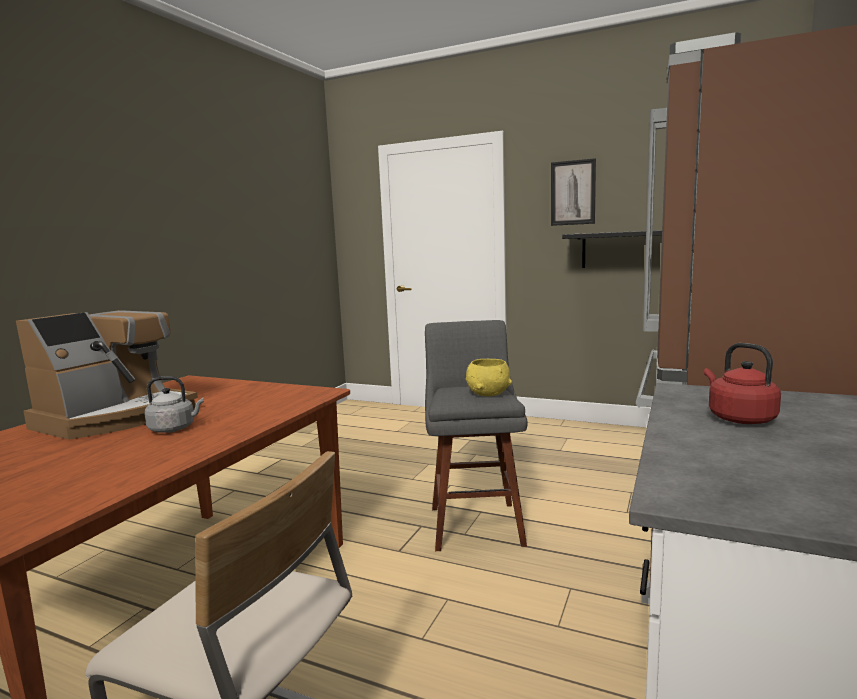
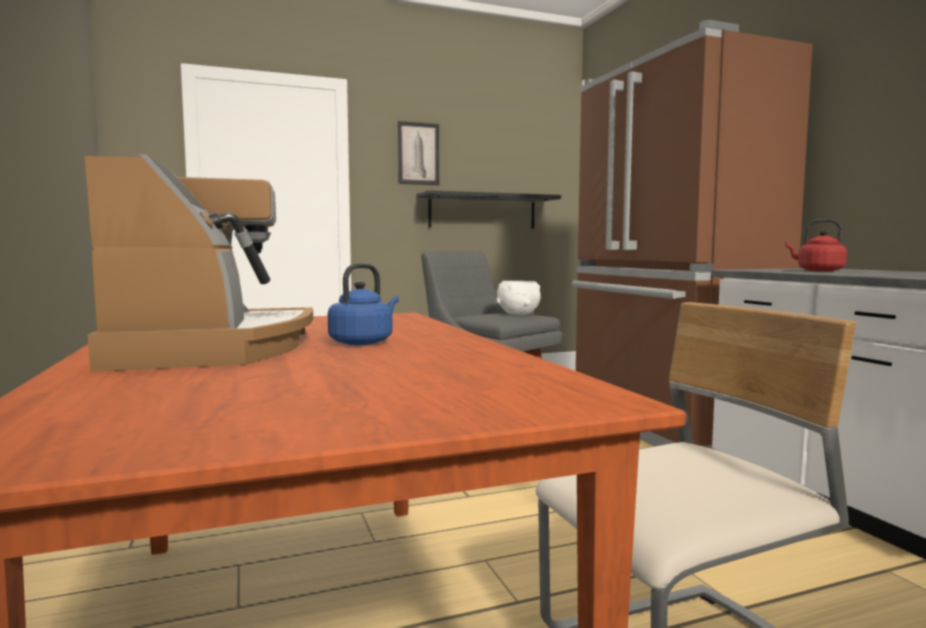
camera: 45 degrees left, 5 degrees down
(174, 428) = (363, 342): grey kettle -> blue kettle
(487, 393) = (517, 314): yellow bowl -> white bowl

